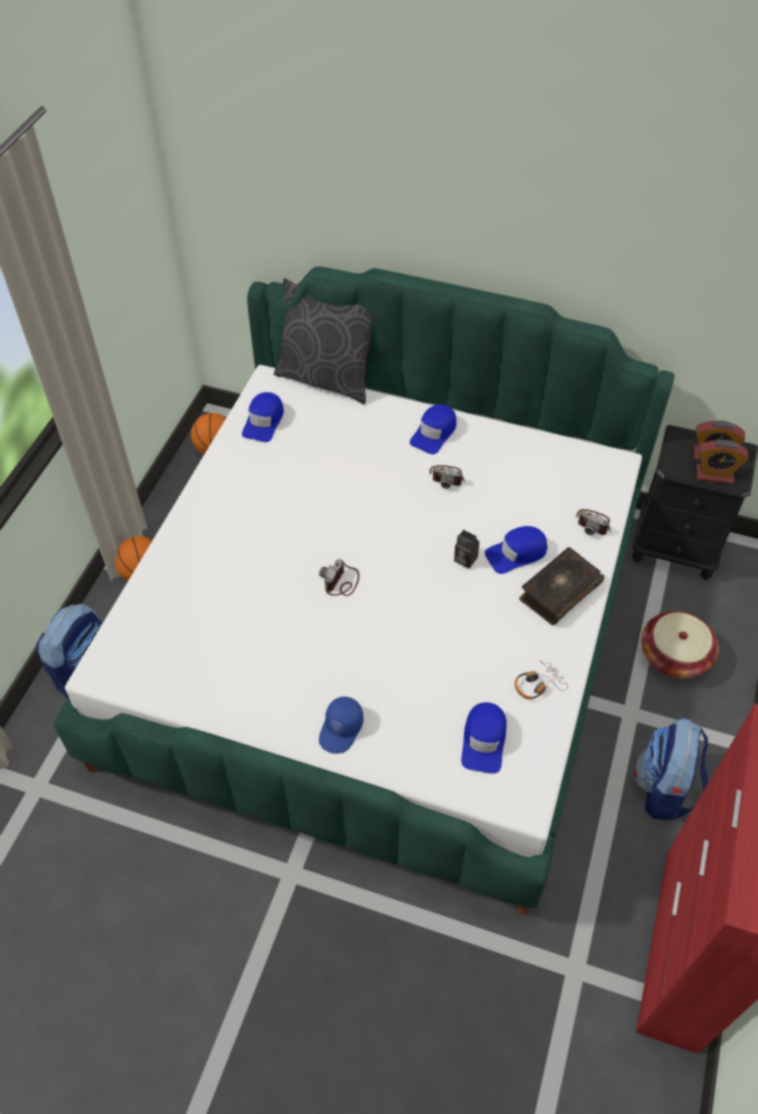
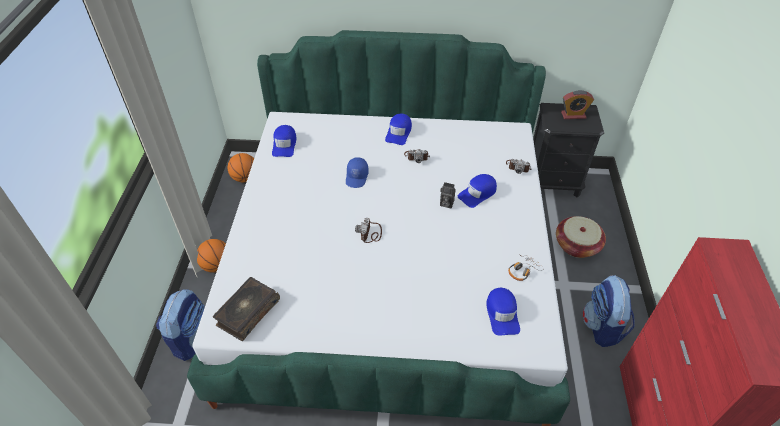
camera: 15 degrees left, 5 degrees down
(326, 378) = (318, 112): grey pillow -> none
(341, 729) = (404, 329): blue cap -> blue cap (357, 177)
(558, 592) = (513, 211): book -> book (247, 312)
(714, 475) = (579, 125): alarm clock -> none

